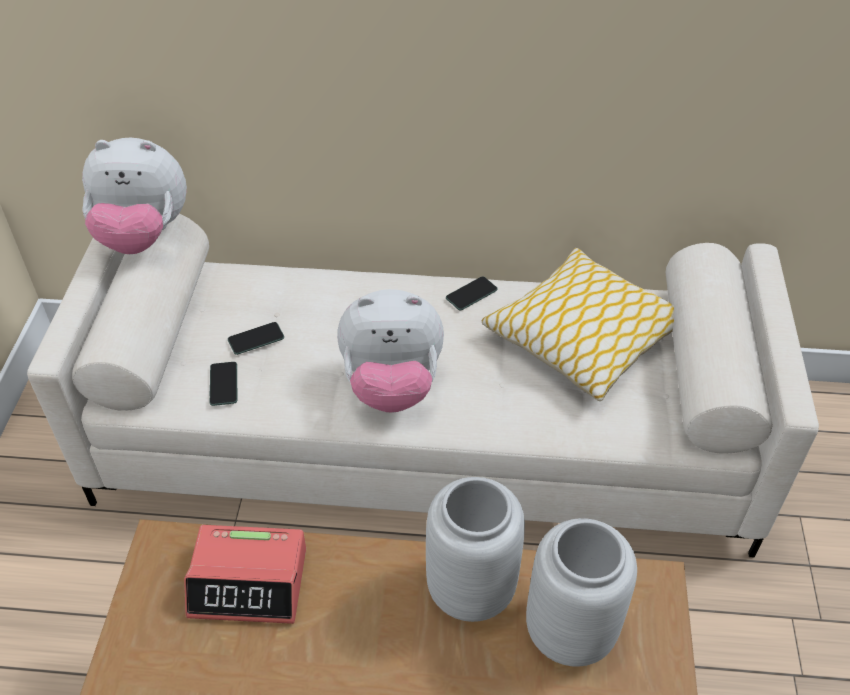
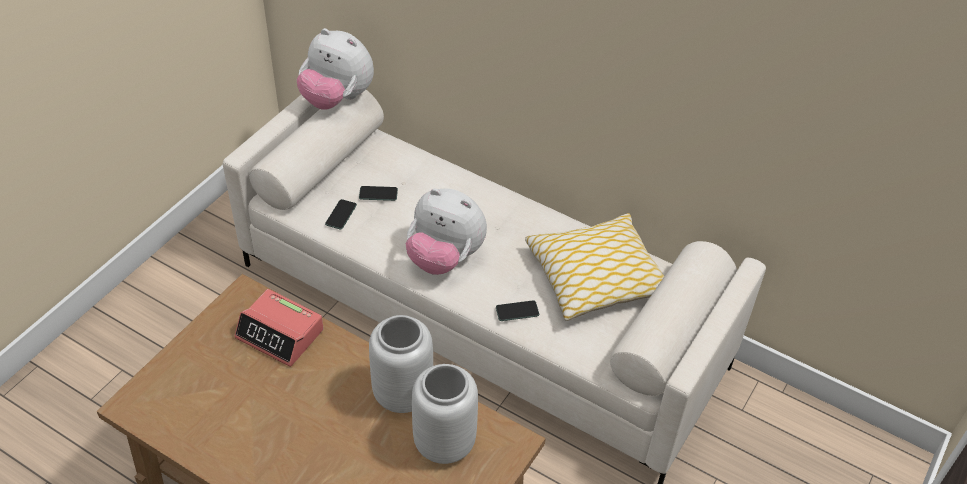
camera: 25 degrees right, 0 degrees up
(471, 294) = (539, 218): phone -> phone (517, 311)

